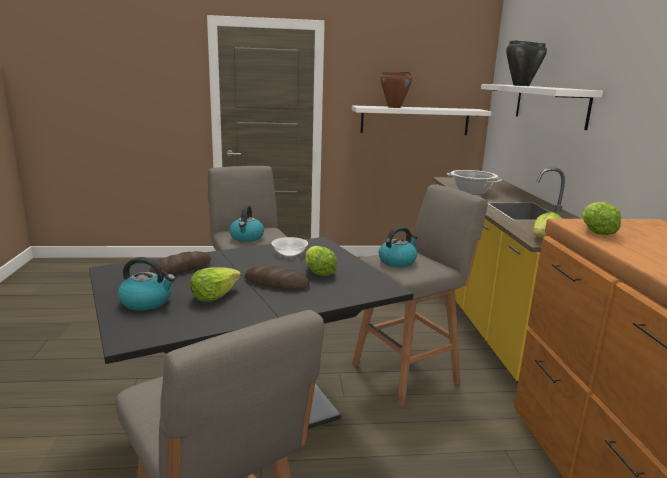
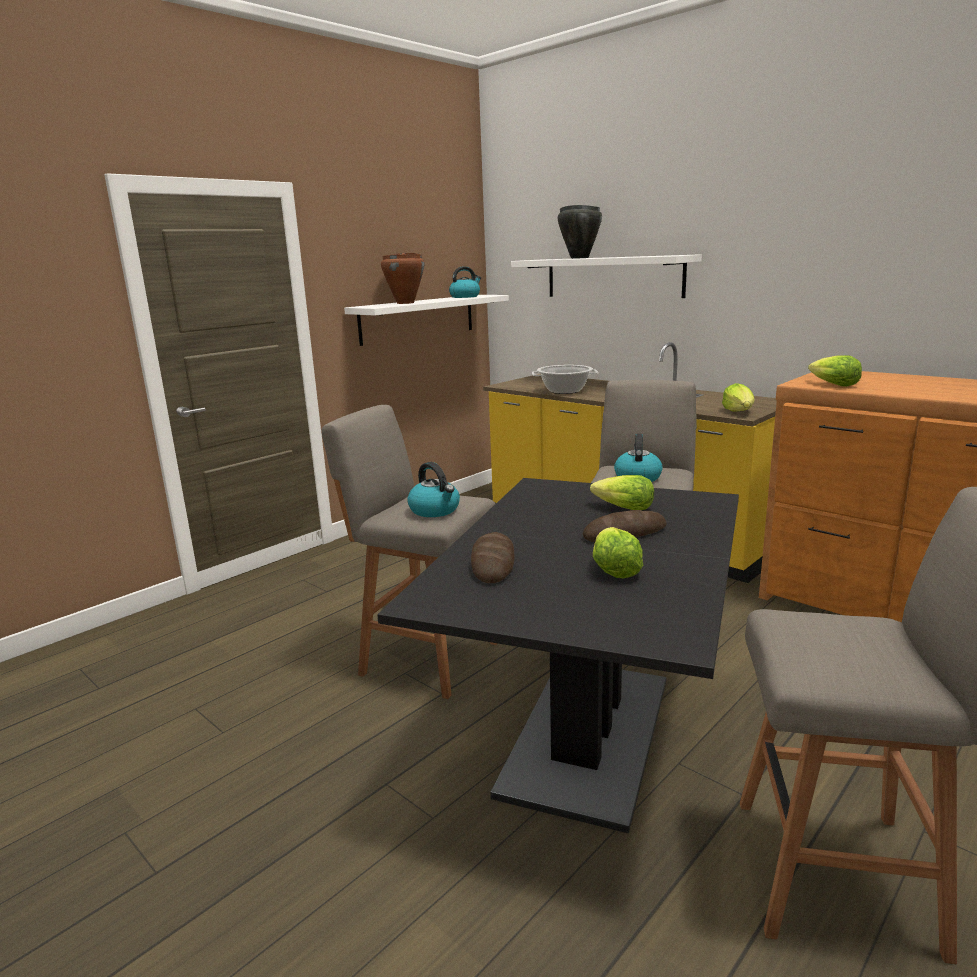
camera: 40 degrees left, 0 degrees up
(147, 302) = (576, 607): kettle -> kettle (465, 297)
(289, 253) = (547, 504): bowl -> none

